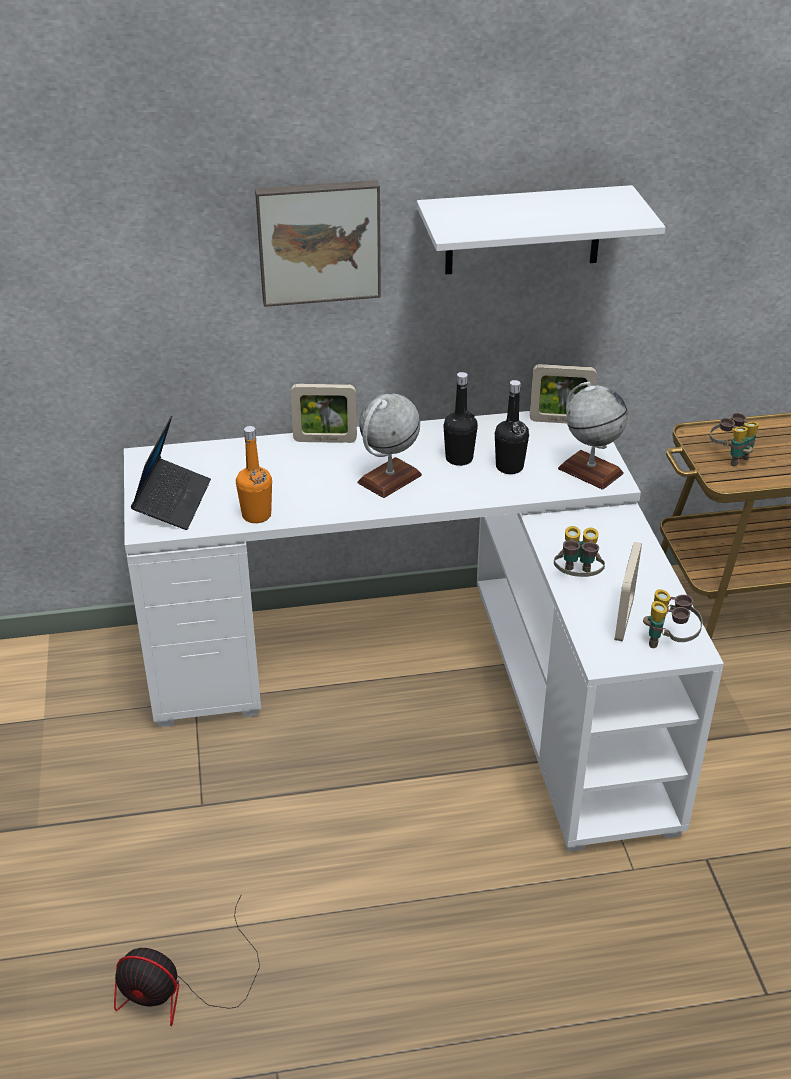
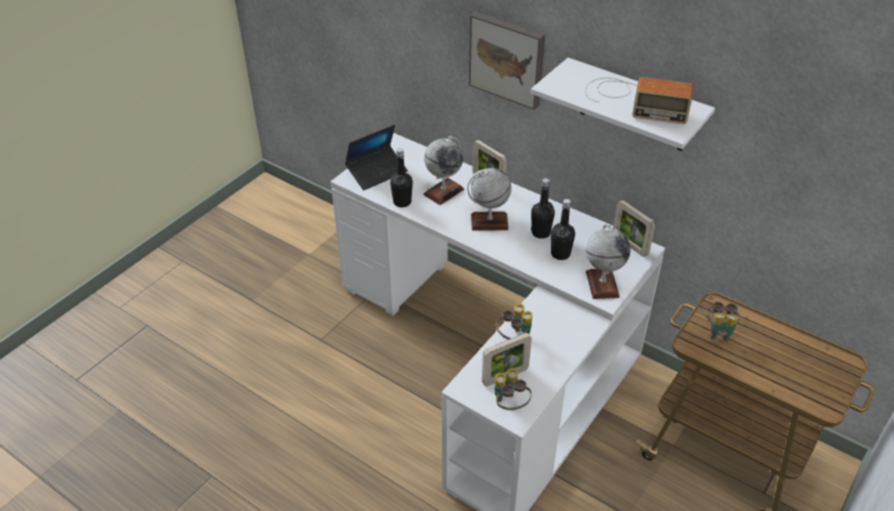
camera: 45 degrees right, 5 degrees up
(182, 988) = (222, 411): fan -> none
(256, 515) = (402, 202): orange bottle -> black bottle
(289, 477) = (443, 191): none -> globe
(554, 210) = (633, 100): none -> radio

